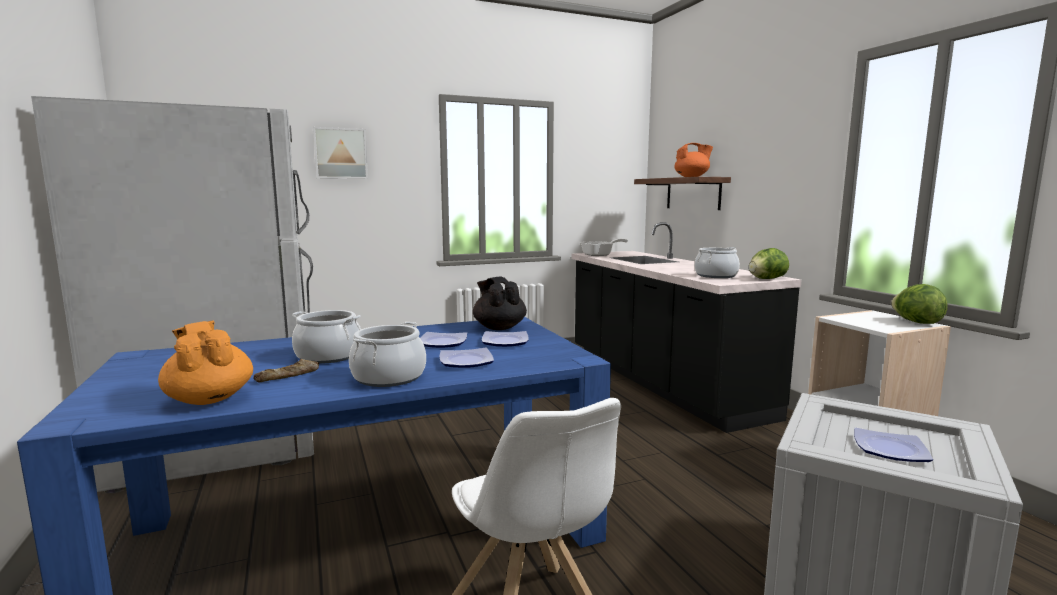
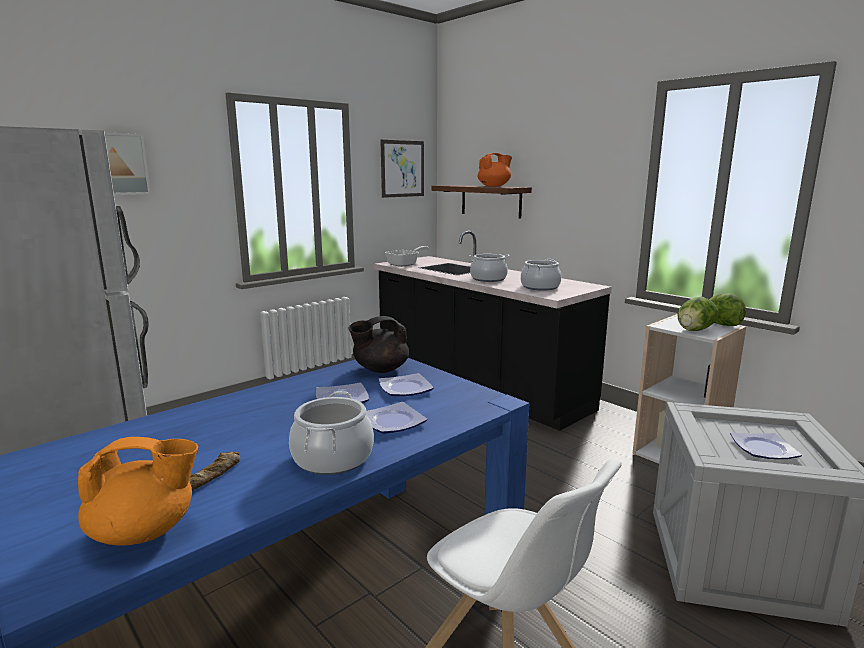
camera: 20 degrees left, 5 degrees up
(209, 399) = (145, 532): orange teapot -> orange teapot turned 135 degrees clockwise
(329, 356) = (231, 437): cooking pot -> cooking pot (488, 279)
(499, 327) = (380, 369): black teapot -> black teapot turned 75 degrees counterclockwise
(608, 163) = (402, 169): none -> picture
(766, 279) = (585, 288): lettuce -> lettuce (694, 330)

